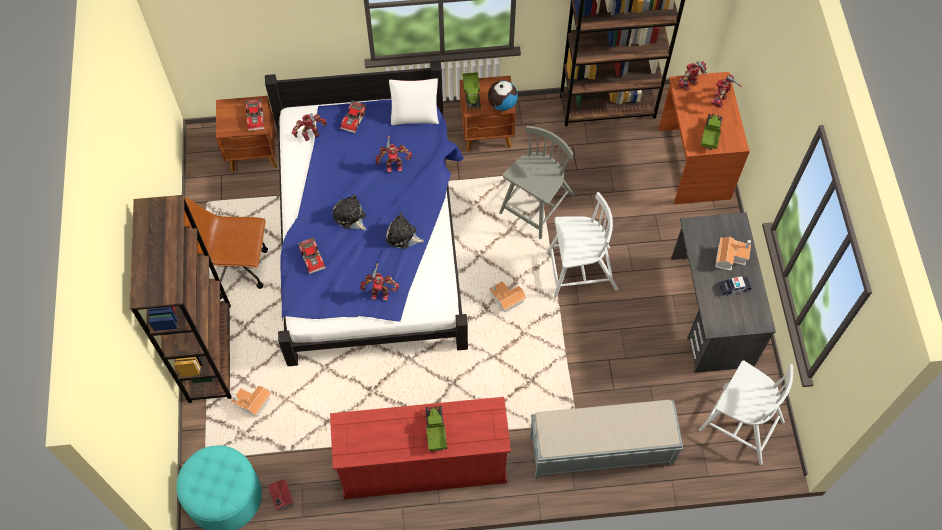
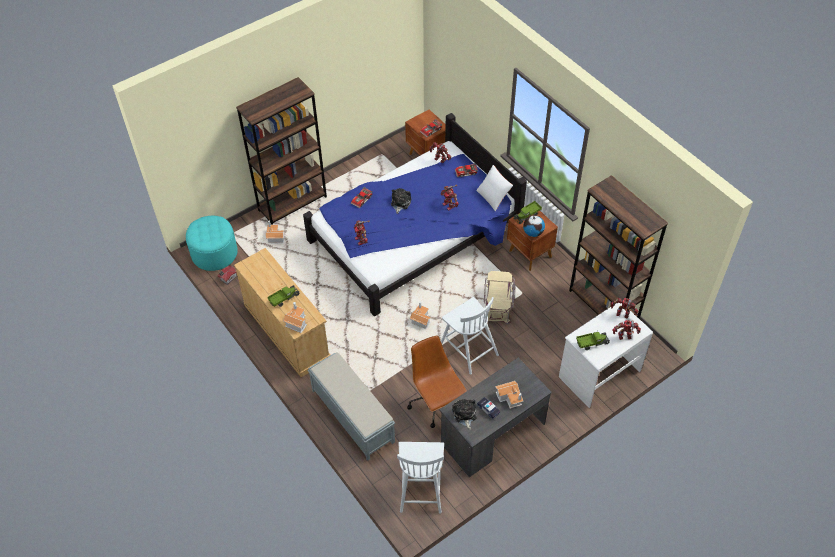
camera: 60 degrees right, 10 degrees down
(236, 267) = (351, 187): brown office chair -> brown office chair (436, 404)
(403, 236) = (405, 232): plush toy -> plush toy (464, 414)
(422, 465) = (286, 331): red dresser -> beige dresser
(483, 434) = (296, 322): none -> toy house
(536, 205) = (498, 303): grey chair -> beige storage box
(692, 163) = (599, 373): brown desk -> white desk

